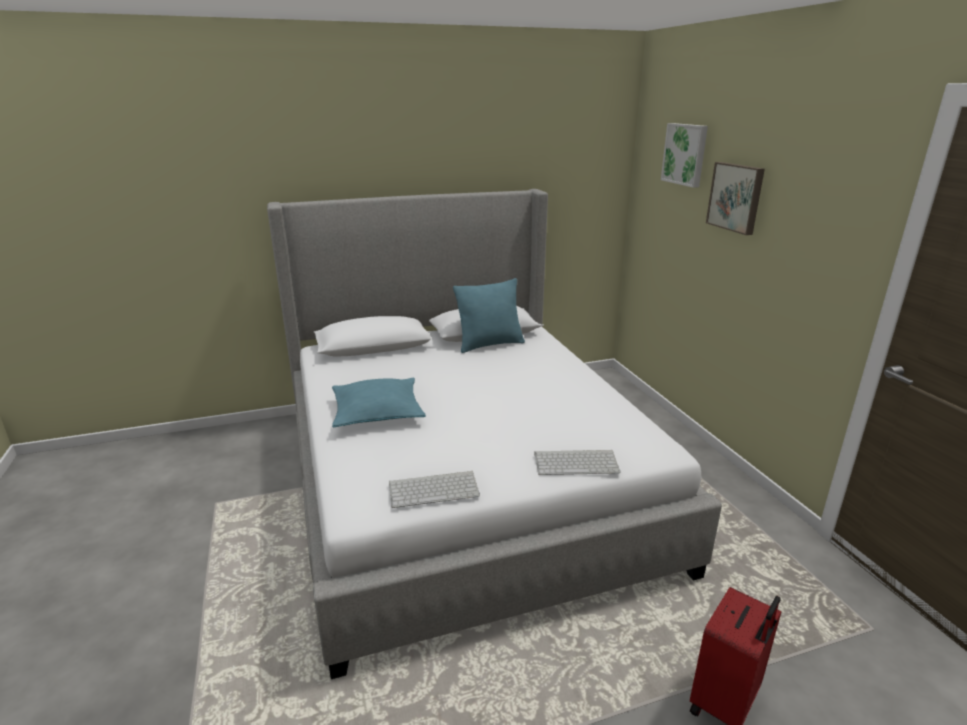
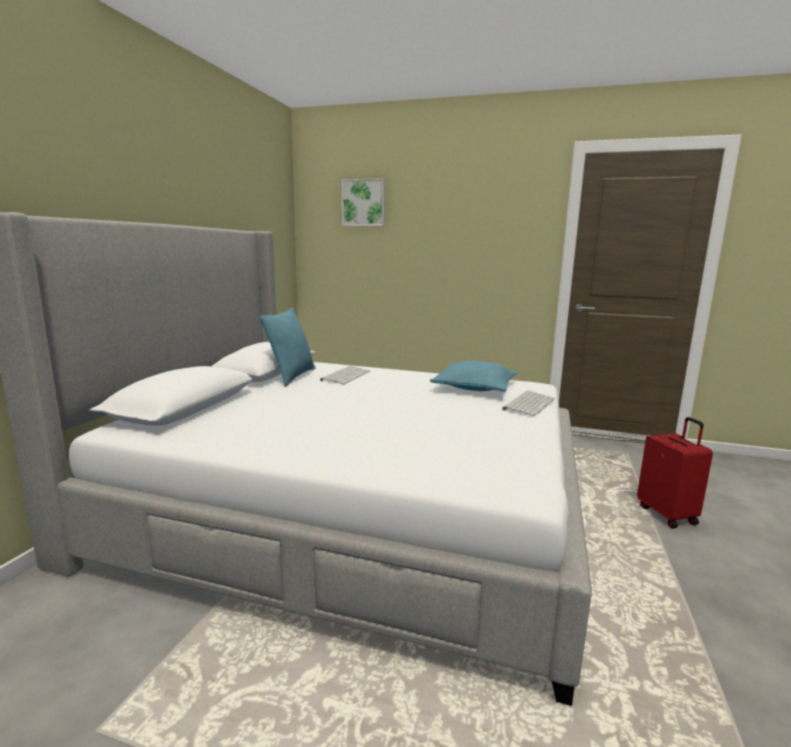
camera: 55 degrees left, 10 degrees down
(377, 412) = (340, 438): turquoise pillow -> turquoise pillow (475, 387)
(434, 489) = (522, 449): keyboard -> keyboard (345, 375)
(736, 197) = (426, 227): picture -> none

